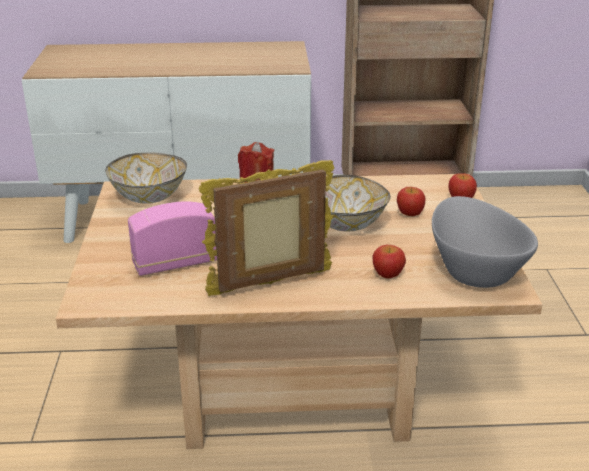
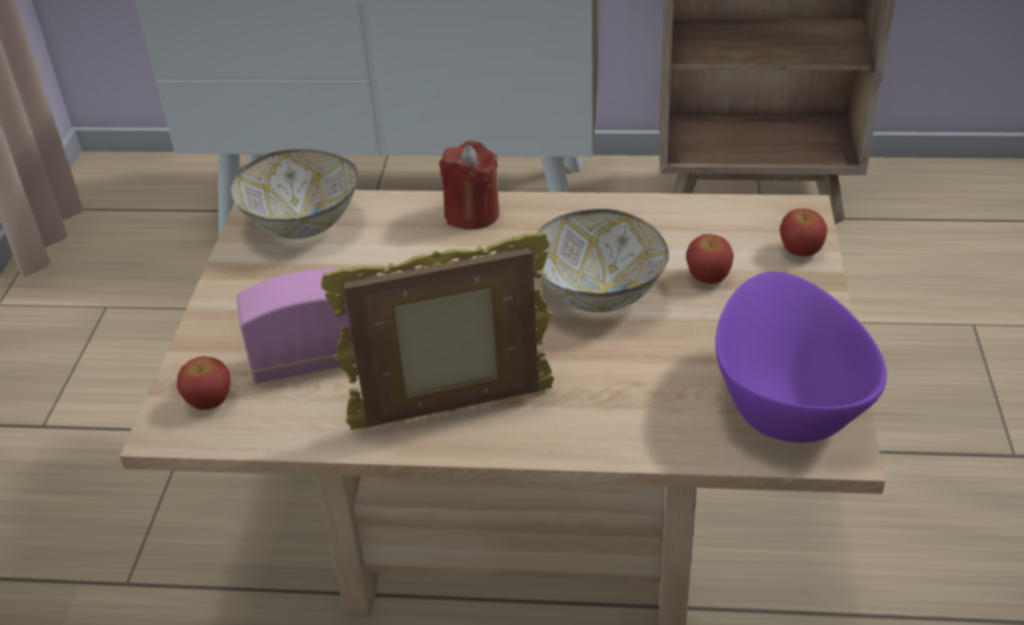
camera: 10 degrees right, 10 degrees up
(387, 275) = (642, 403): apple -> apple (209, 401)
(474, 270) = (788, 402): grey bowl -> purple bowl

